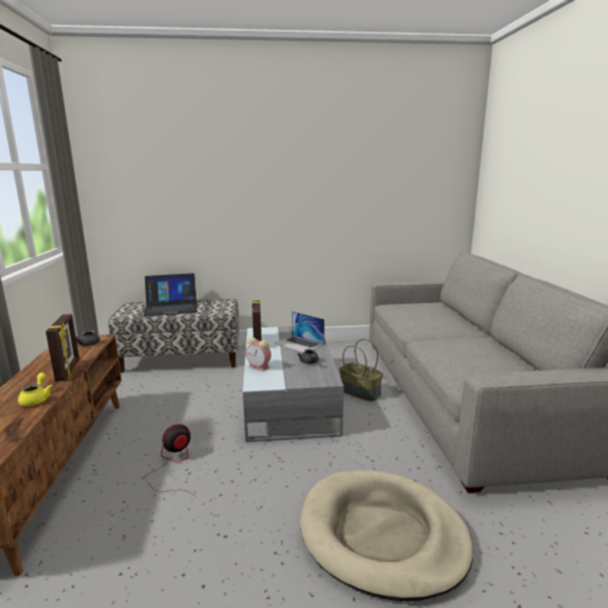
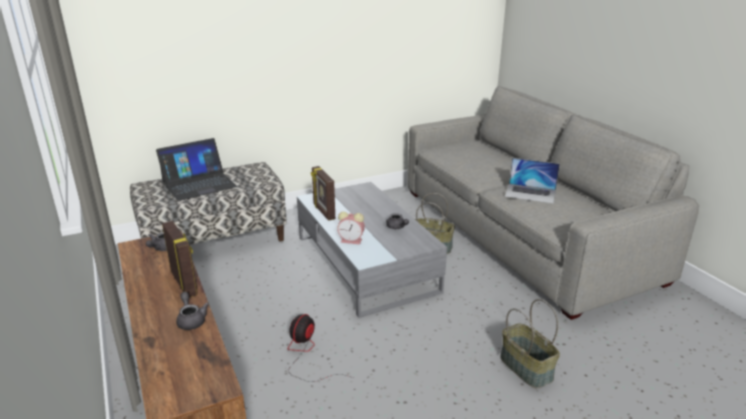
camera: 20 degrees left, 10 degrees up
(37, 399) = (191, 320): yellow teapot -> grey teapot
(299, 344) = (369, 207): laptop -> laptop (530, 193)
(382, 535) = (527, 368): beige dog bed -> basket

